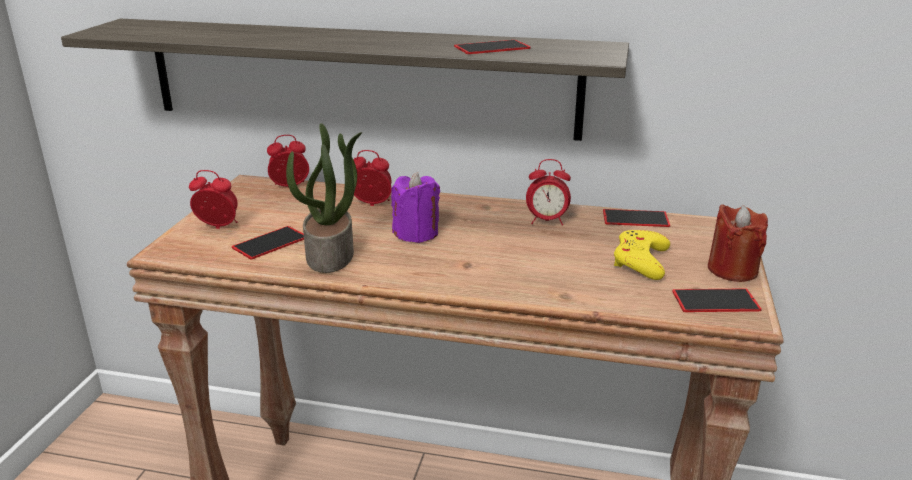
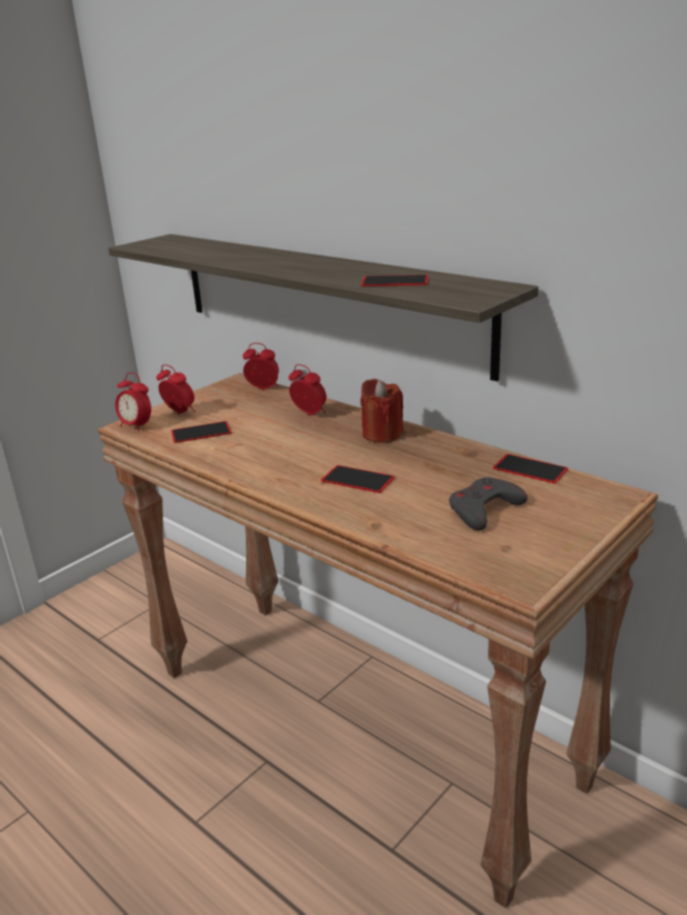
camera: 30 degrees right, 0 degrees up
(331, 255) = (232, 451): potted plant -> none
(416, 233) = (316, 445): purple candle -> none
(547, 221) = (440, 456): alarm clock -> alarm clock (136, 426)
(641, 260) = (484, 509): yellow game controller -> grey game controller
(715, 301) = (510, 563): phone -> phone (357, 479)
(732, 270) = (566, 538): red candle -> red candle (382, 434)

